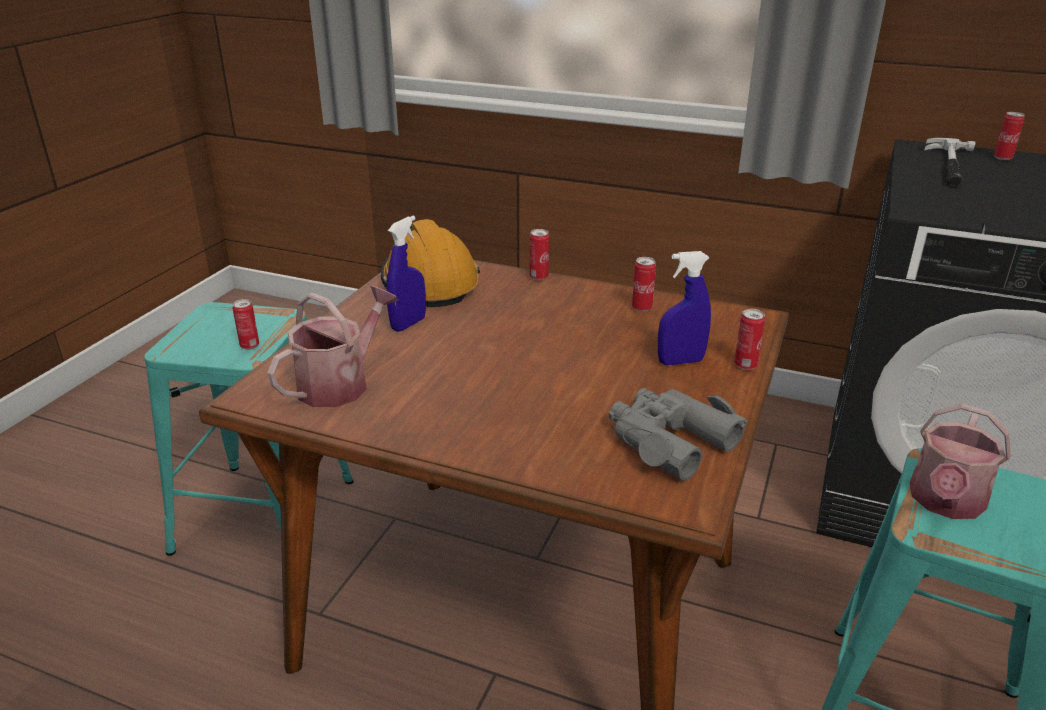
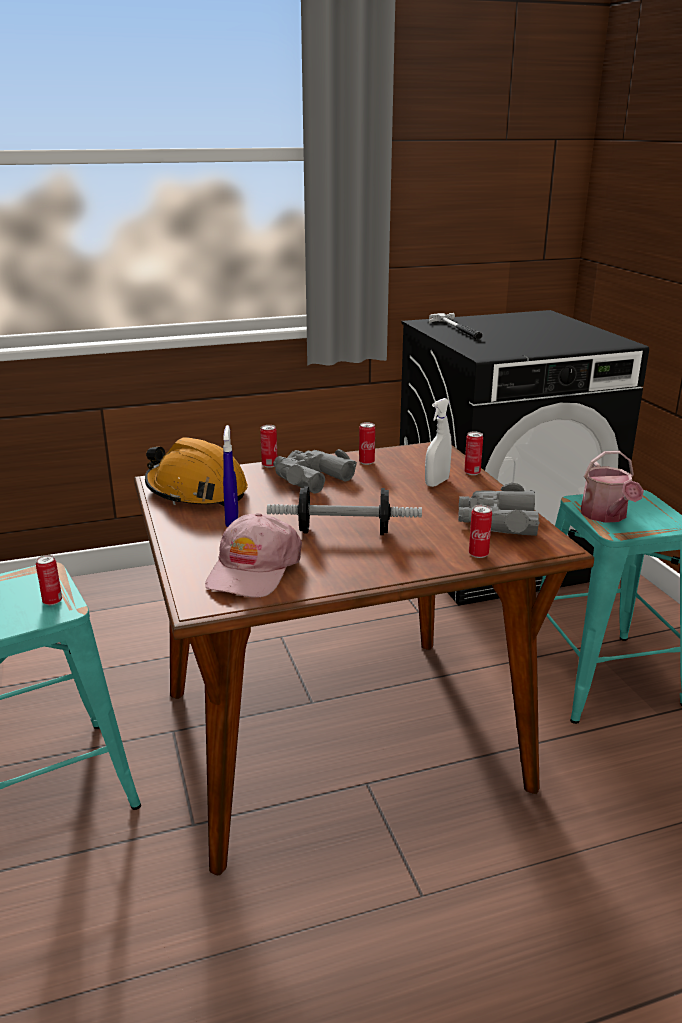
camera: 40 degrees left, 5 degrees down
(340, 383) = (253, 570): watering can -> pink cap
(484, 379) = (344, 532): none -> dumbbell
(553, 305) = (310, 478): none -> grey binoculars
(680, 361) = (437, 482): blue spray bottle -> white spray bottle
(1002, 158) = (473, 320): can -> can (478, 554)

